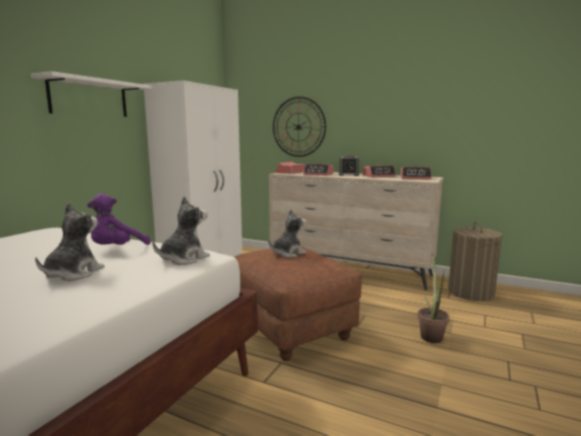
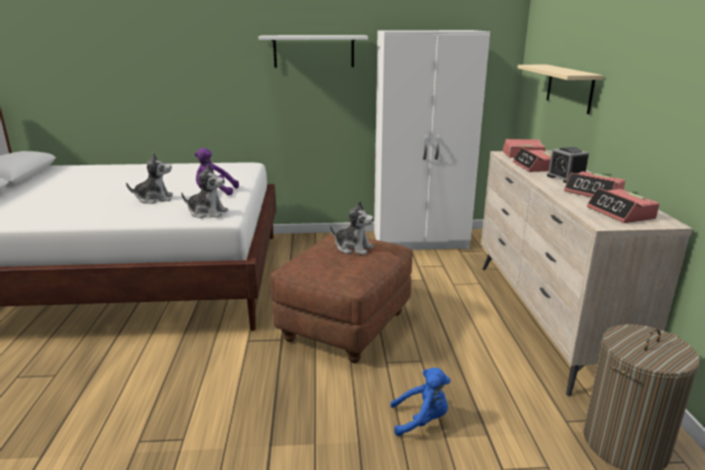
camera: 60 degrees right, 10 degrees up
(298, 127) = (569, 88): wall clock -> beige shelf
(431, 335) = (421, 420): potted plant -> blue plush toy

